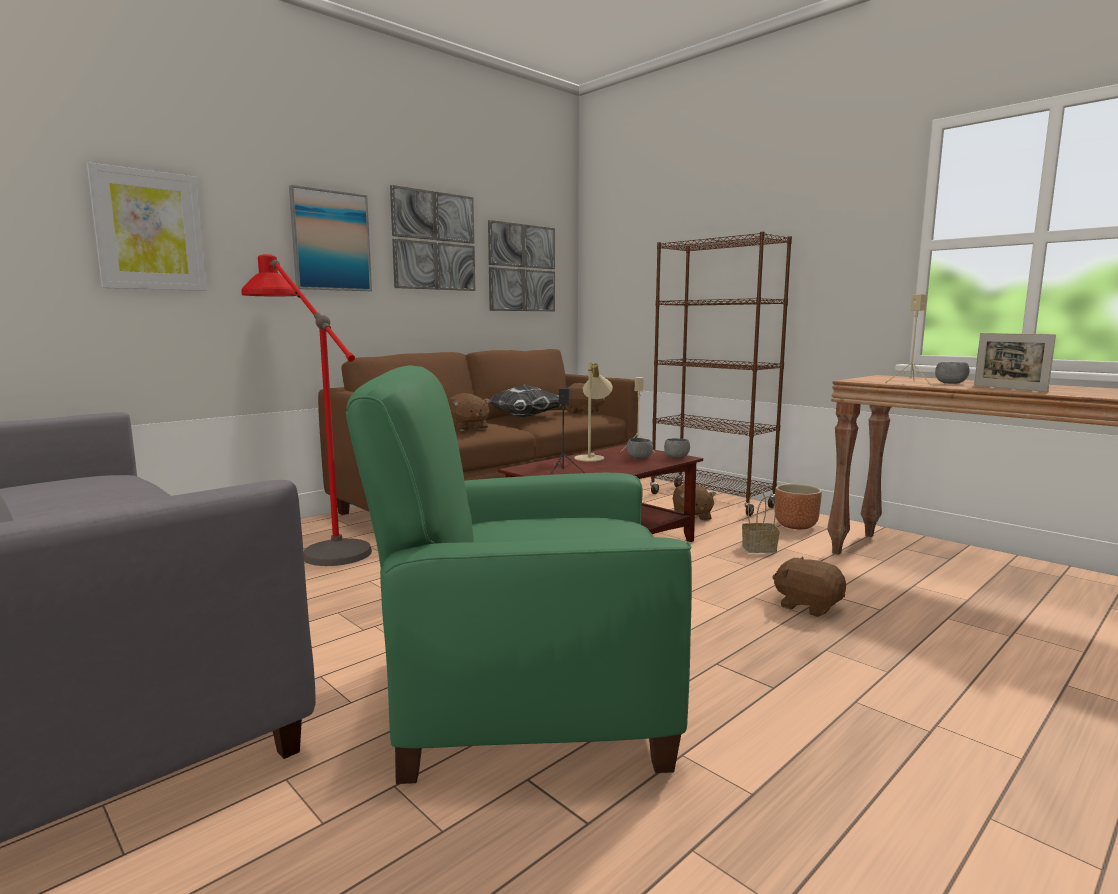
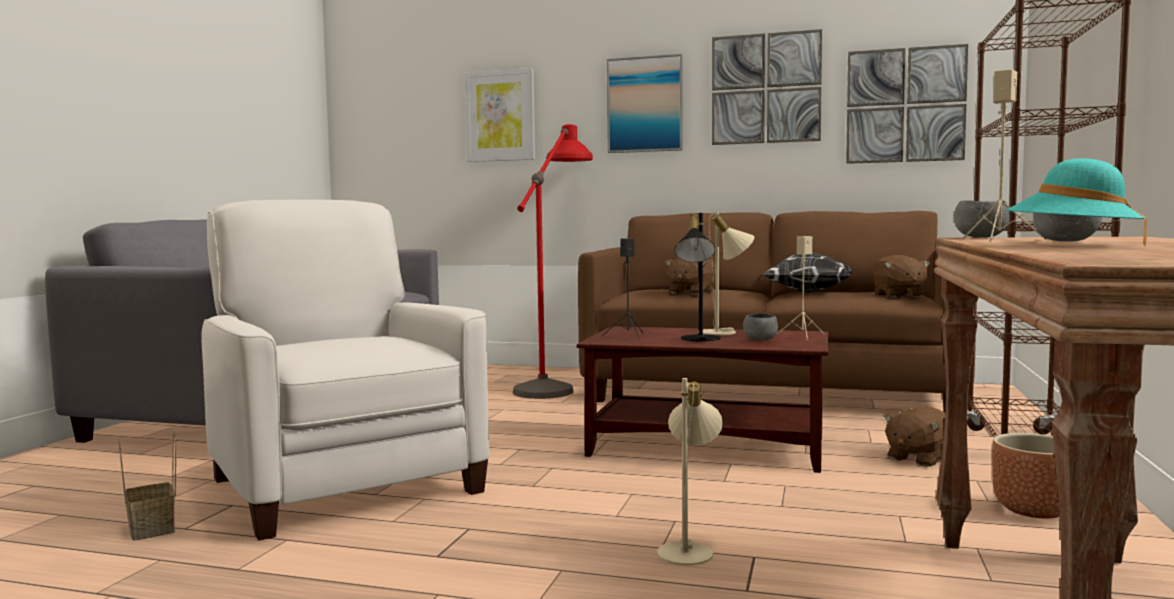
camera: 60 degrees right, 5 degrees down
(528, 699) = (344, 484): green armchair -> white armchair
(614, 466) = (698, 339): none -> black table lamp
(676, 457) = (797, 346): grey bowl -> grey bowl (981, 237)
(760, 548) = (867, 504): basket -> basket (153, 529)
(808, 606) = (689, 549): brown plush toy -> beige table lamp
(1009, 388) = (1071, 245): picture frame -> turquoise hat

